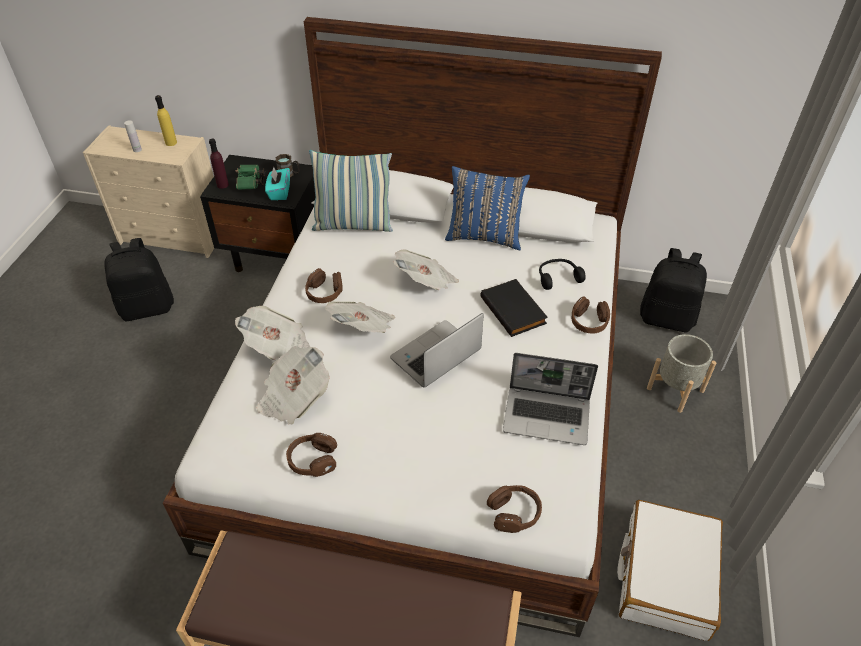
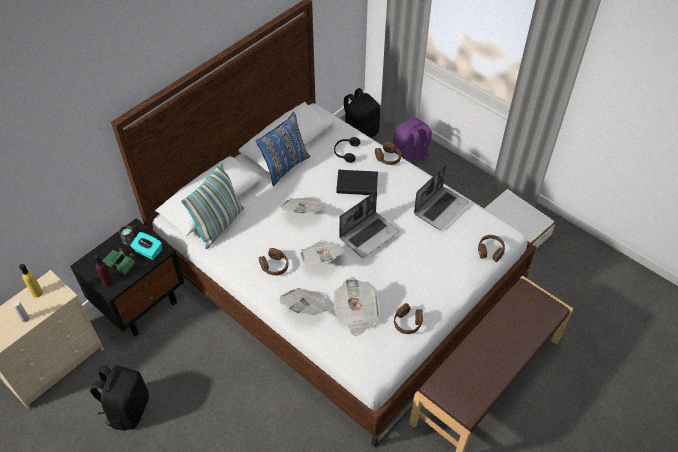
camera: 60 degrees left, 5 degrees up
(435, 356) = (369, 234): laptop -> laptop turned 120 degrees counterclockwise
(675, 390) = (410, 161): grey planter -> purple backpack

